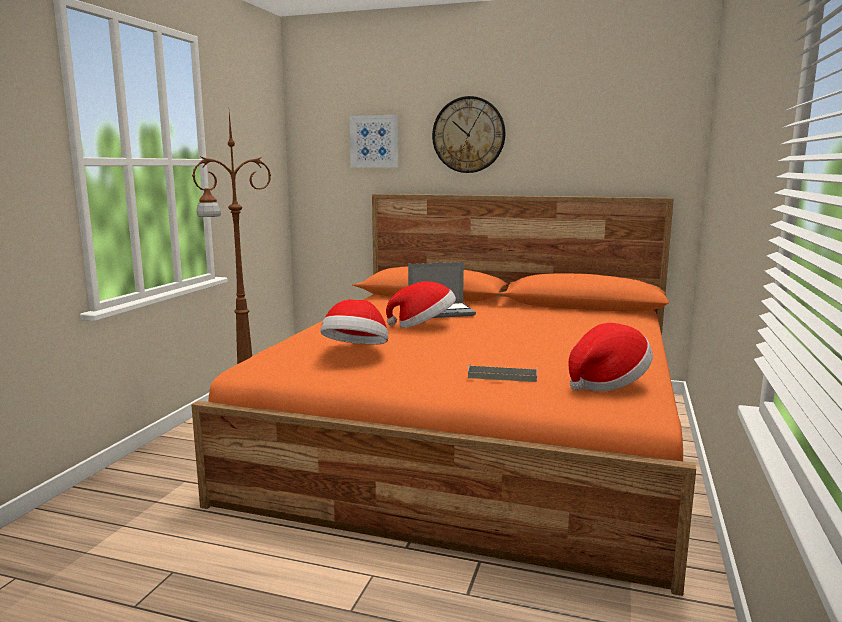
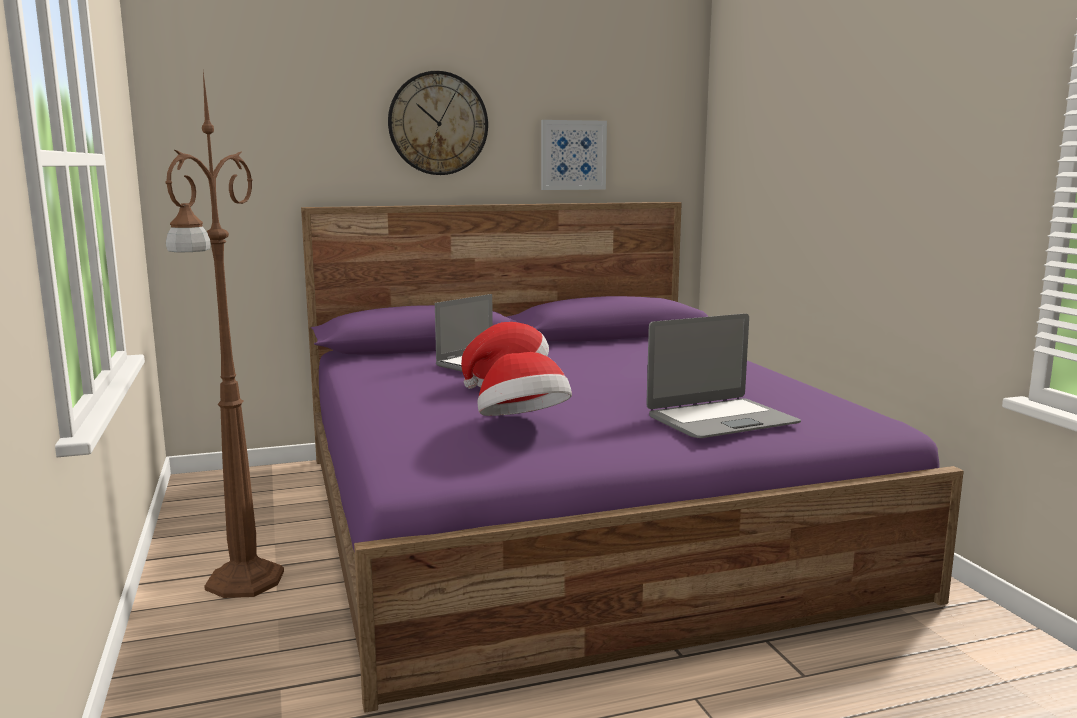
camera: 35 degrees left, 0 degrees up
(374, 141) = (296, 129): picture -> picture (573, 155)
(475, 438) = (571, 518): orange bed -> purple bed
(502, 376) = (721, 420): grey tray -> laptop
(607, 383) = (813, 407): hat -> none

